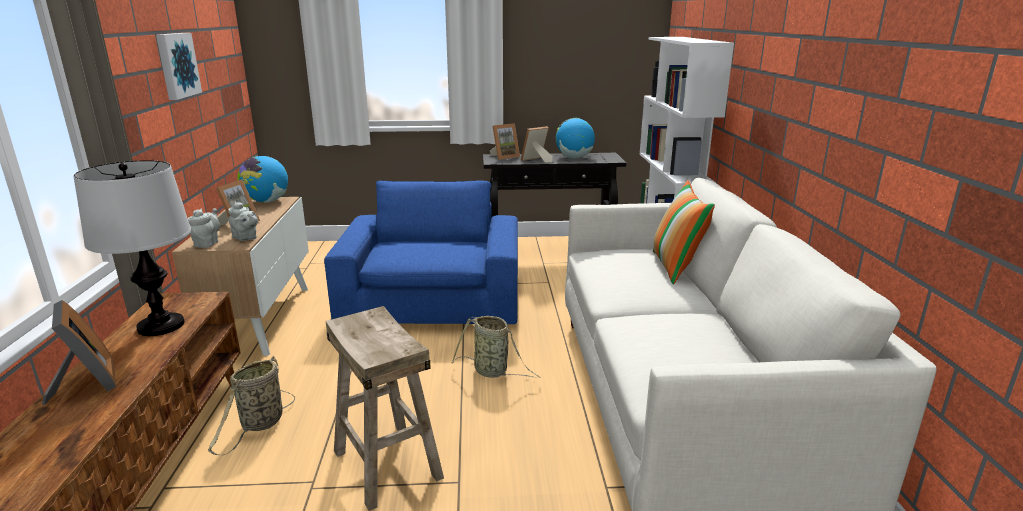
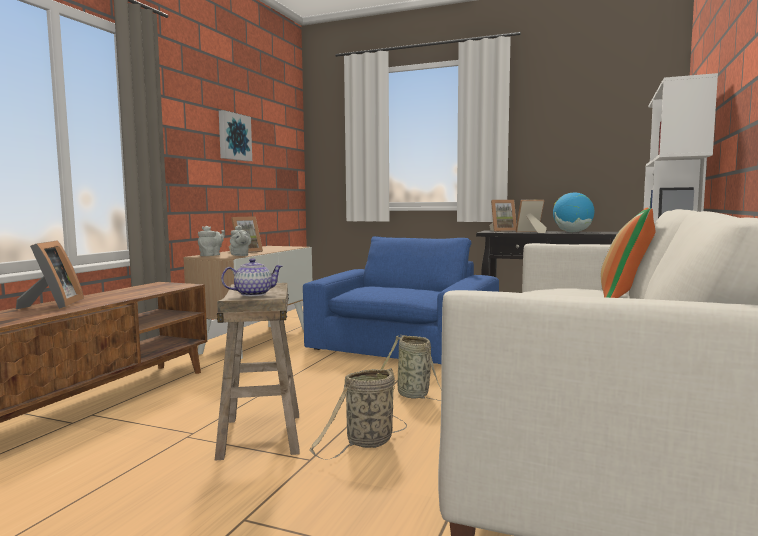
camera: 25 degrees right, 15 degrees down
(161, 325) = (138, 291): table lamp -> none
(260, 424) = (192, 394): basket -> basket (367, 443)
(266, 202) = (282, 247): globe -> none
(377, 341) = (253, 294): none -> teapot

